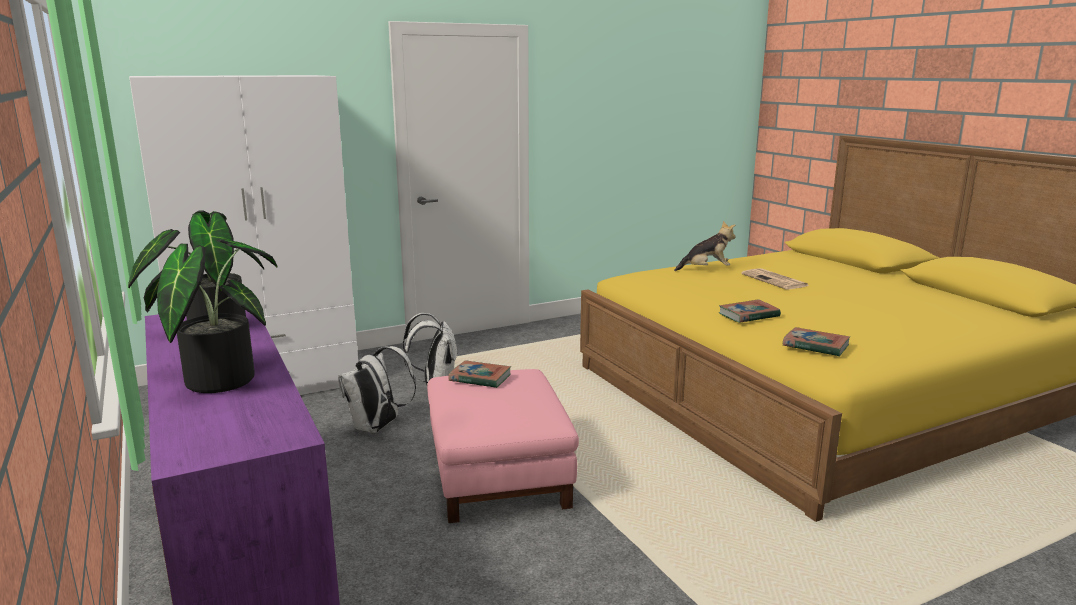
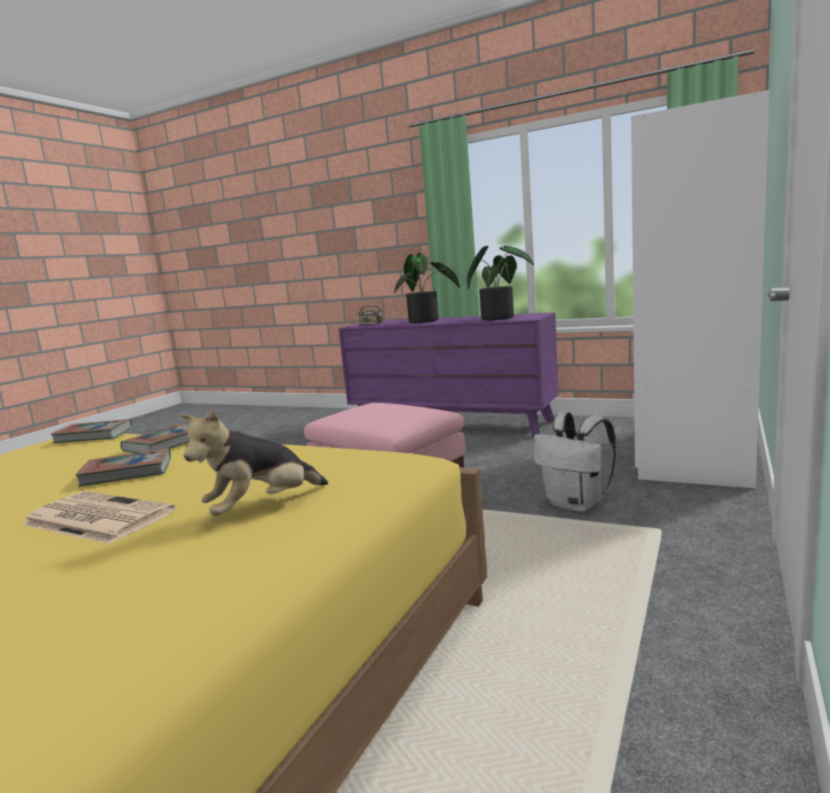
camera: 145 degrees right, 5 degrees down
(256, 426) = (371, 324): none -> radio
(377, 427) = (528, 467): white backpack -> none
(480, 378) = (411, 411): book -> book (127, 472)

